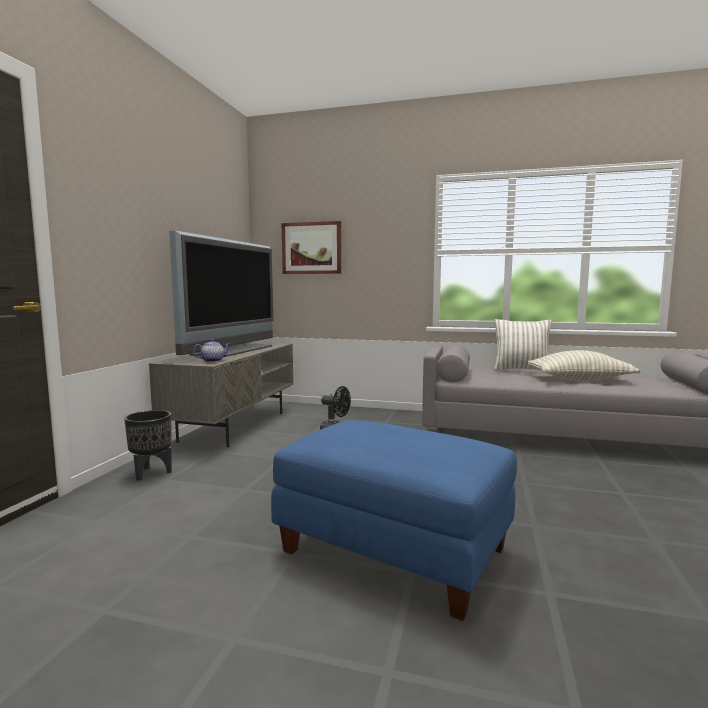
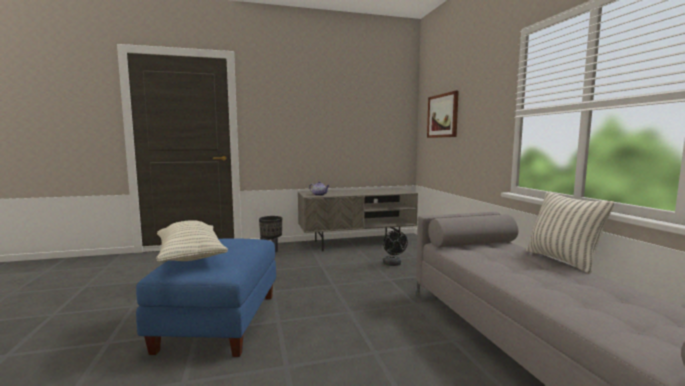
camera: 60 degrees right, 0 degrees up
(234, 350) = (362, 191): television -> none
(579, 380) = (569, 289): pillow -> pillow (190, 256)

